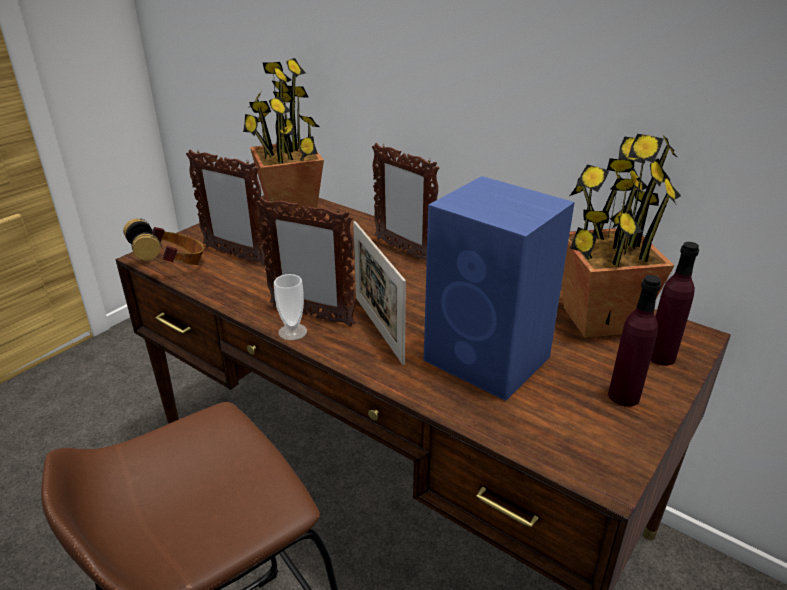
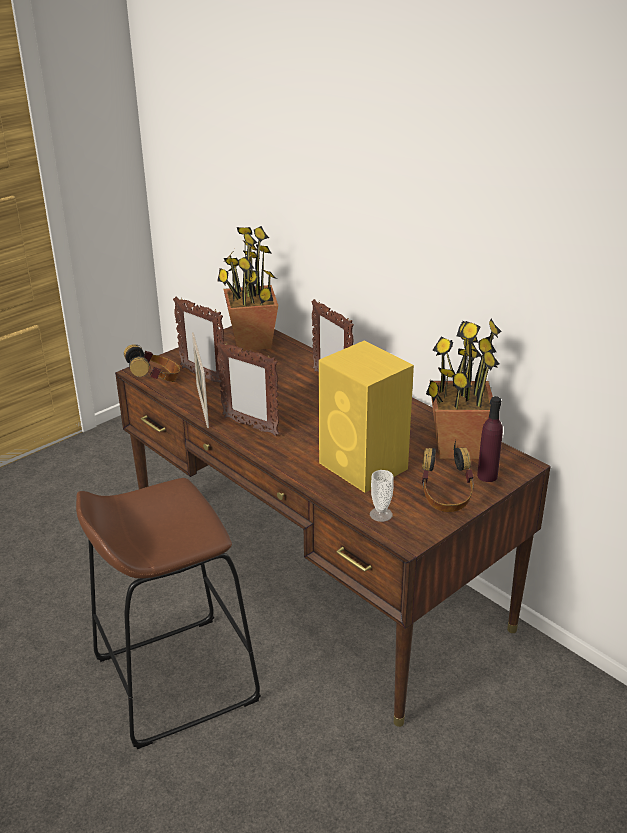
camera: 10 degrees right, 0 degrees up
(292, 332) = (234, 436): cup -> cup (381, 514)
(378, 328) = (294, 439): picture frame -> picture frame (202, 405)
(489, 360) = (364, 467): blue speaker -> yellow speaker
(624, 396) = (446, 497): purple bottle -> headphones

